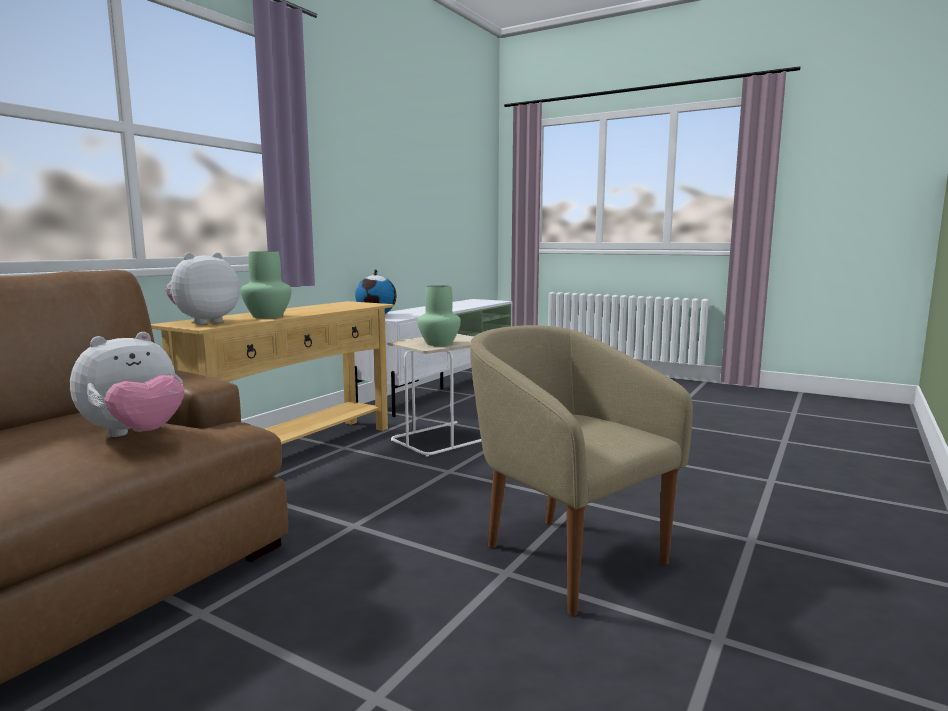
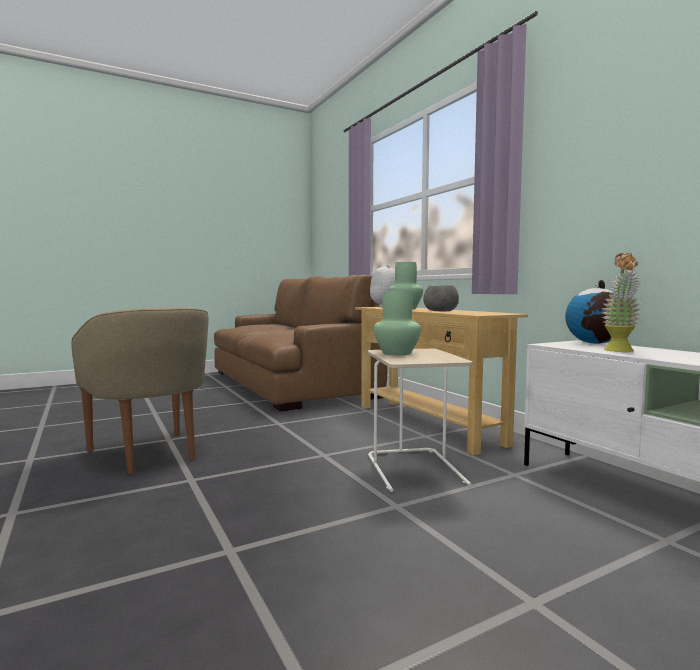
camera: 120 degrees right, 5 degrees down
(136, 435) = (275, 334): plush toy -> none
(323, 309) = (441, 311): none -> grey bowl
(420, 313) = (619, 351): none -> potted plant
(565, 556) = (149, 453): beige armchair -> beige armchair turned 60 degrees clockwise

